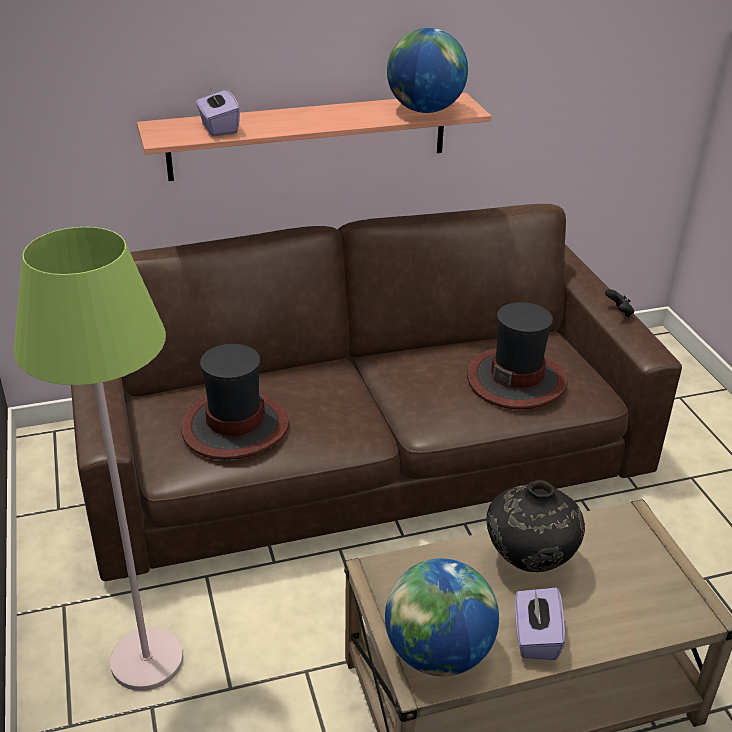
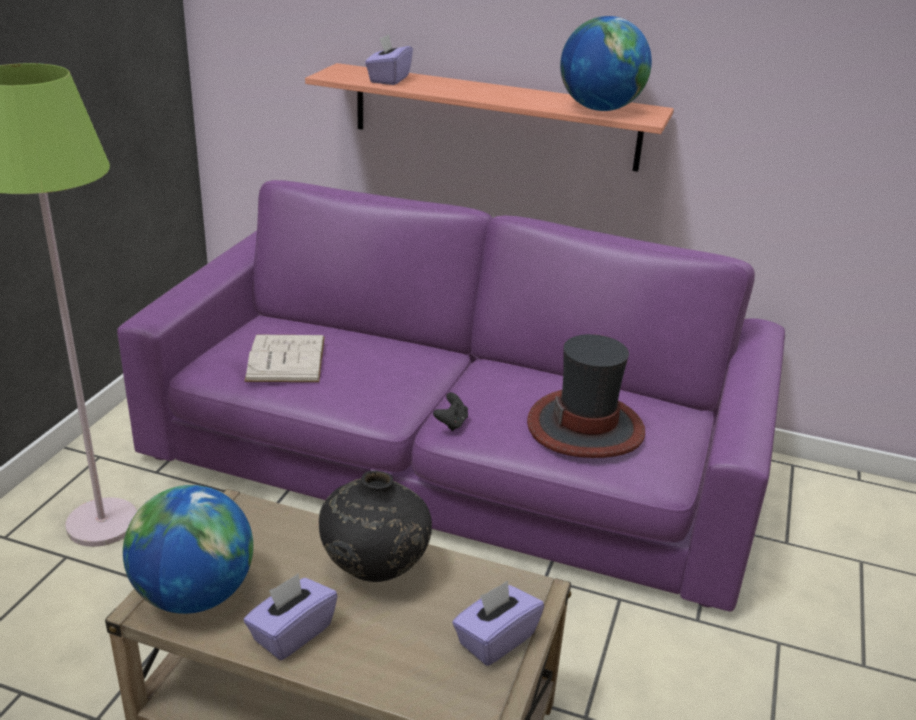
camera: 35 degrees right, 5 degrees down
(235, 427) = (286, 358): hat -> white book
(364, 452) = (453, 459): brown sofa -> purple sofa
(619, 312) = (751, 401): black game controller -> black game controller (451, 423)
(652, 563) = (495, 639): none -> purple tissue box

